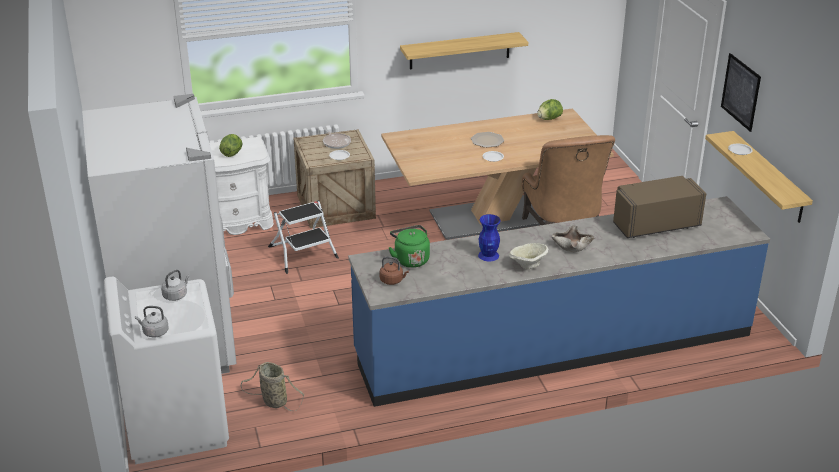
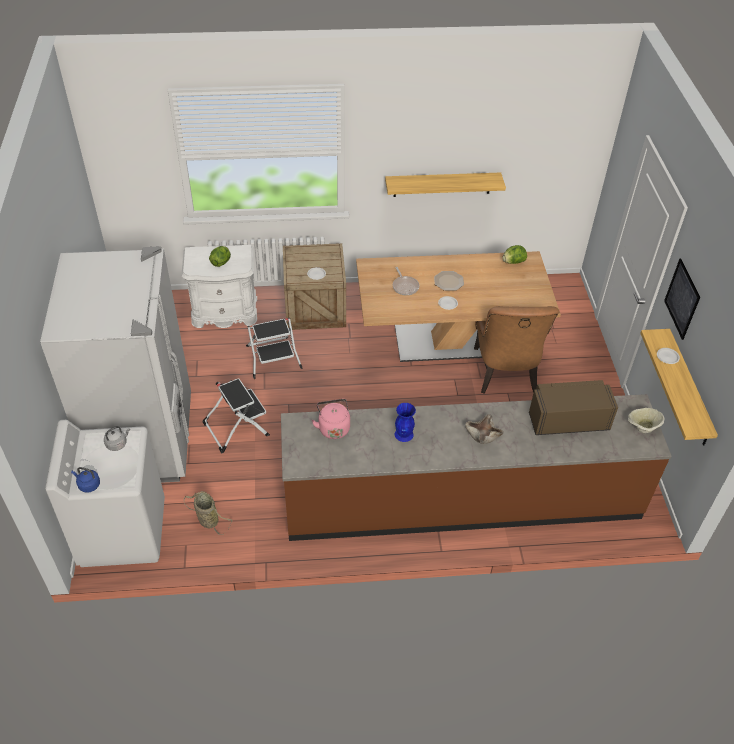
camera: 10 degrees right, 15 degrees up
(154, 332) = (88, 485): grey kettle -> blue kettle
(280, 316) = (236, 426): none -> step ladder
(336, 142) = (318, 257): frying pan -> frying pan (405, 286)
(392, 280) = (310, 451): brown kettle -> none
(410, 259) = (333, 427): green kettle -> pink kettle
(528, 265) = (435, 452): beige bowl -> beige bowl (642, 427)
(553, 345) = (462, 499): blue counter -> brown counter

